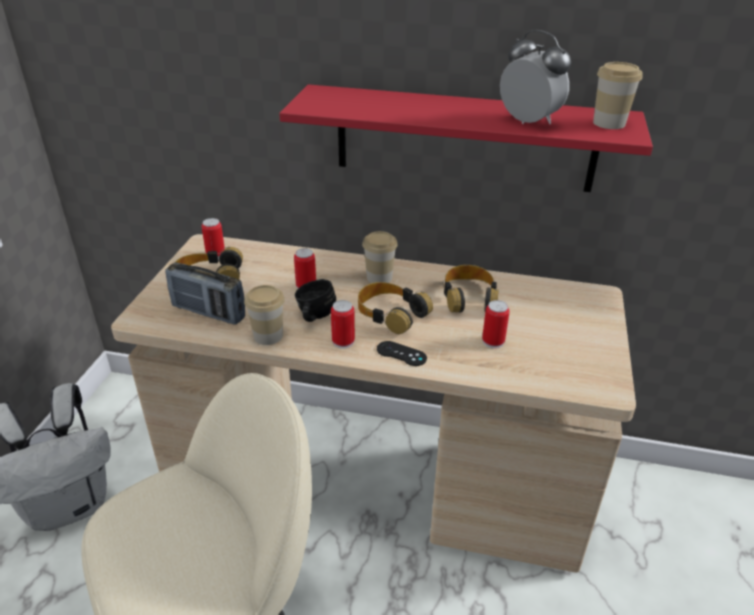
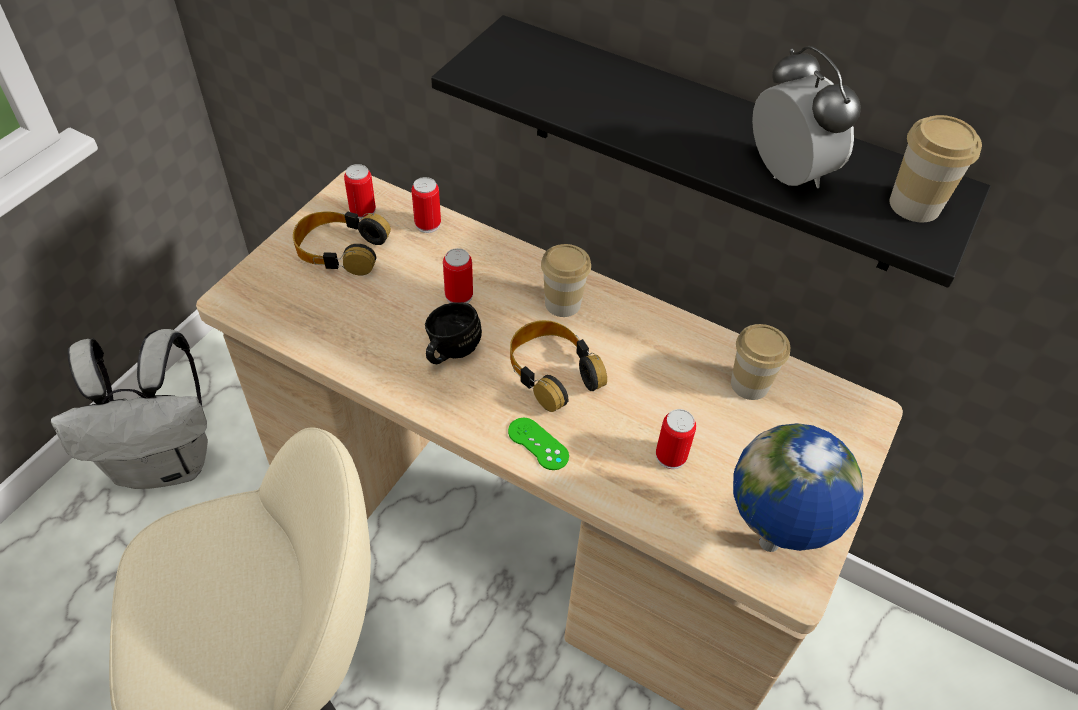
camera: 15 degrees right, 15 degrees up
(208, 312) = (319, 310): radio -> none
(268, 336) = (379, 368): cup -> cup (749, 384)
(343, 341) = (470, 403): can -> can (427, 224)
(401, 354) = (538, 444): black game controller -> green game controller
(464, 138) = (714, 147): red shelf -> black shelf
(469, 297) = (672, 369): headphones -> none
(582, 374) = (769, 546): none -> globe

